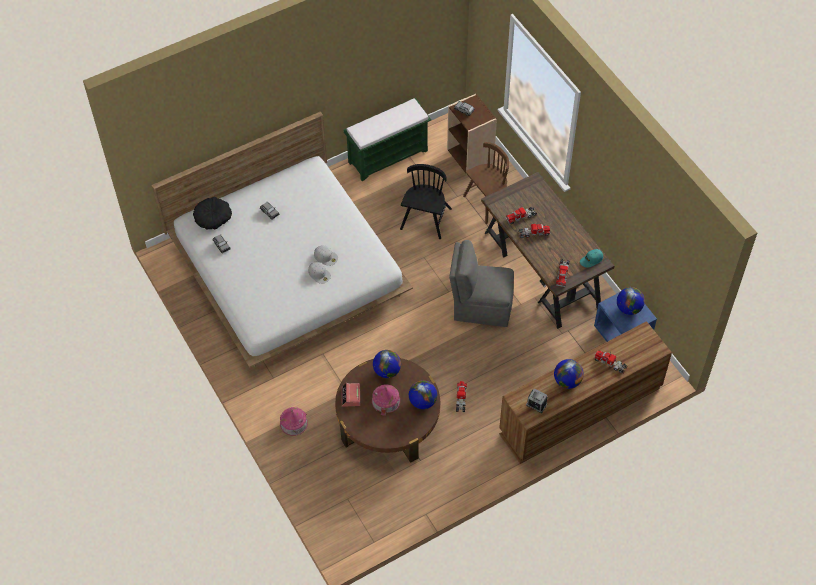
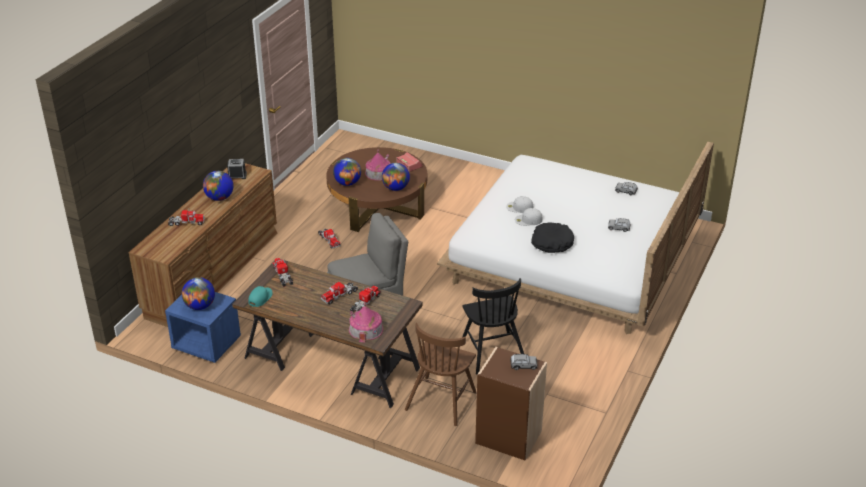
camera: 145 degrees right, 20 degrees down
(212, 216) = (662, 205): black pillow -> black pillow (552, 243)
(293, 423) = (451, 176): toy house -> toy house (366, 329)
(388, 156) = (596, 392): green bench -> none

